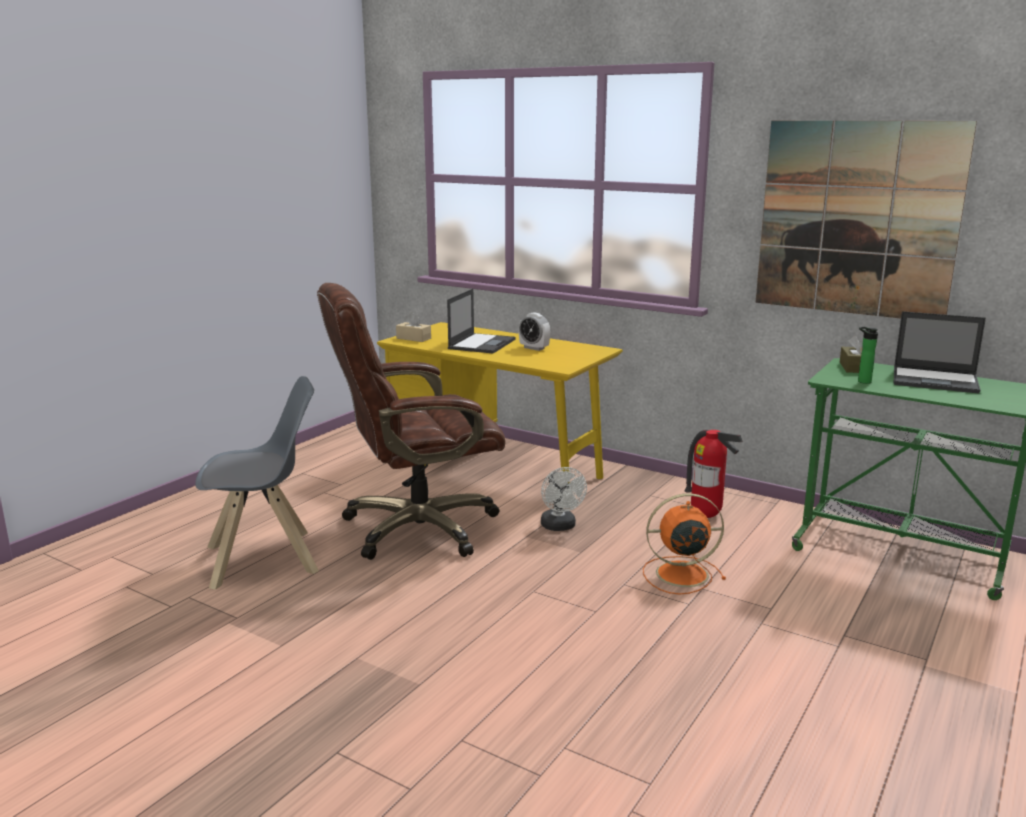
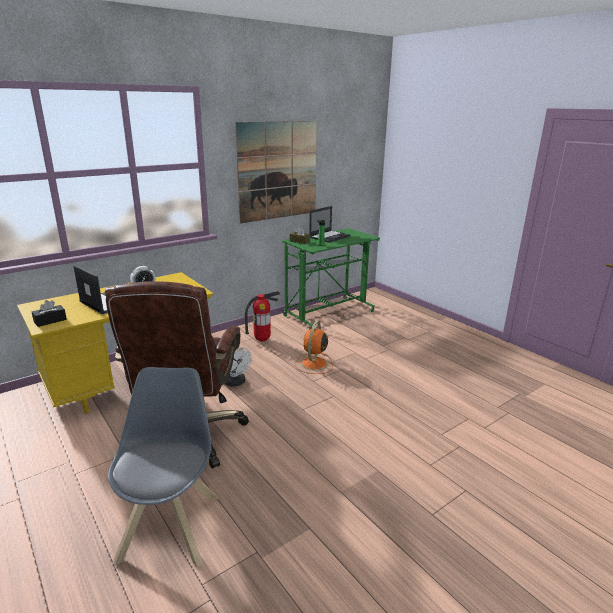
camera: 70 degrees left, 5 degrees up
(413, 338) = (50, 321): beige tissue box -> black tissue box
(560, 527) = (236, 382): white fan -> white fan turned 45 degrees clockwise

